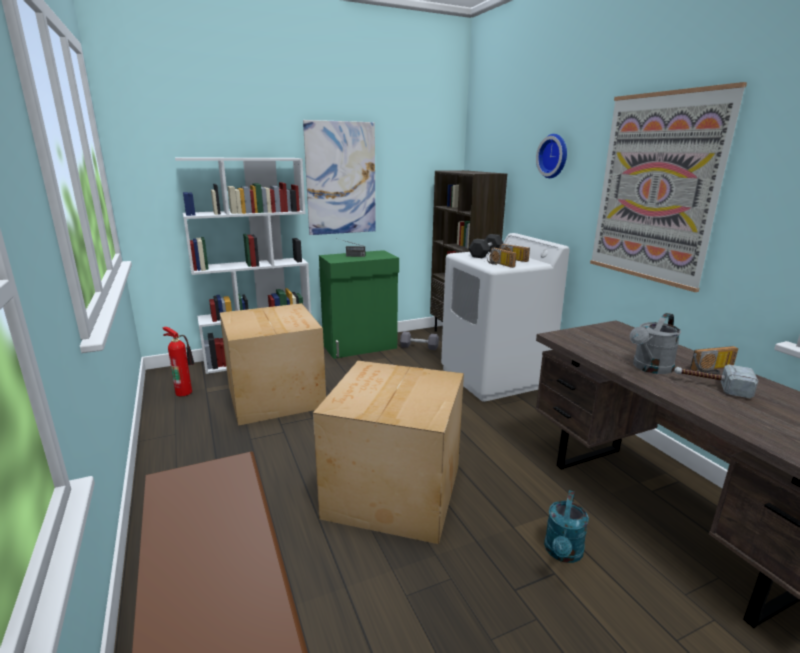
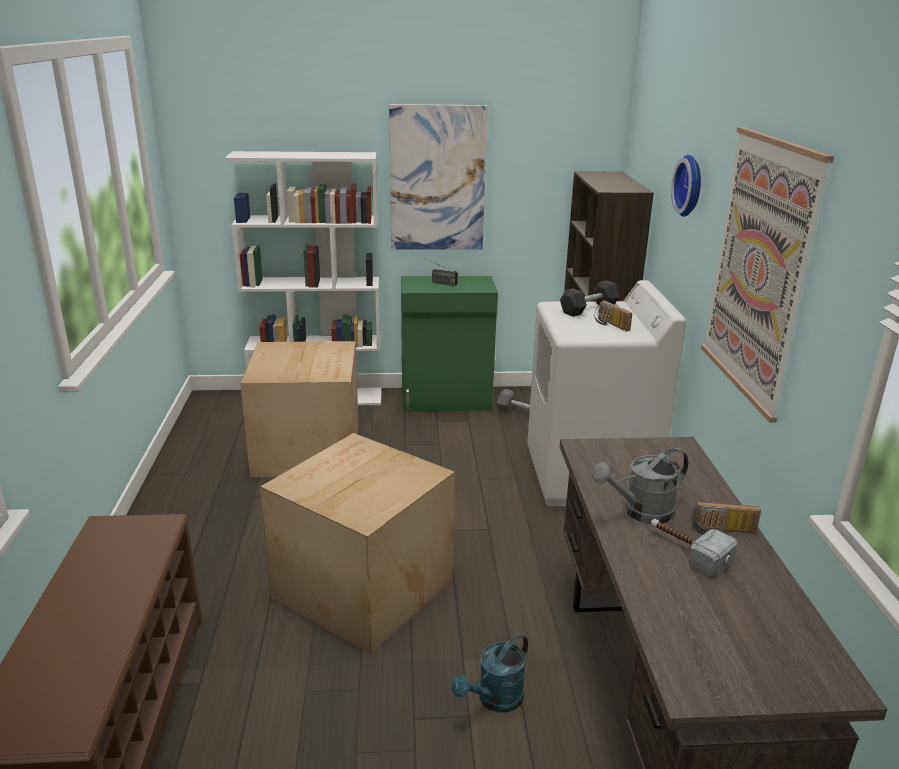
camera: 20 degrees right, 5 degrees up
(184, 392) = (217, 425): fire extinguisher -> none
(499, 264) = (582, 331): radio -> none

